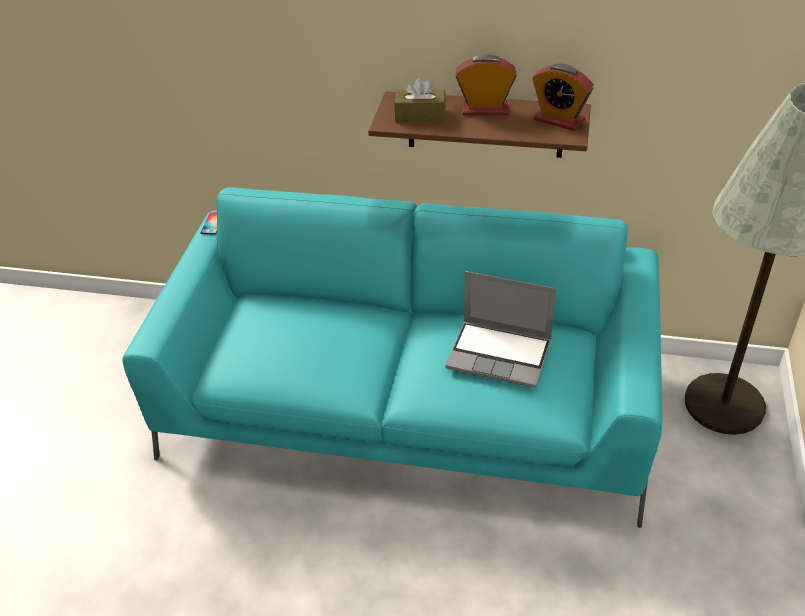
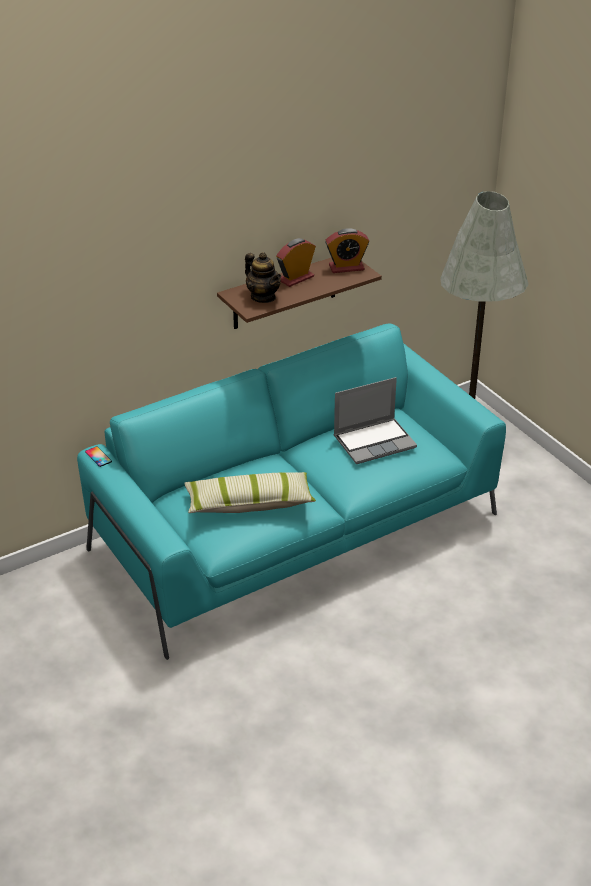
camera: 45 degrees left, 5 degrees down
(297, 347) = (249, 503): none -> pillow
(420, 115) = (263, 297): brown tissue box -> teapot

